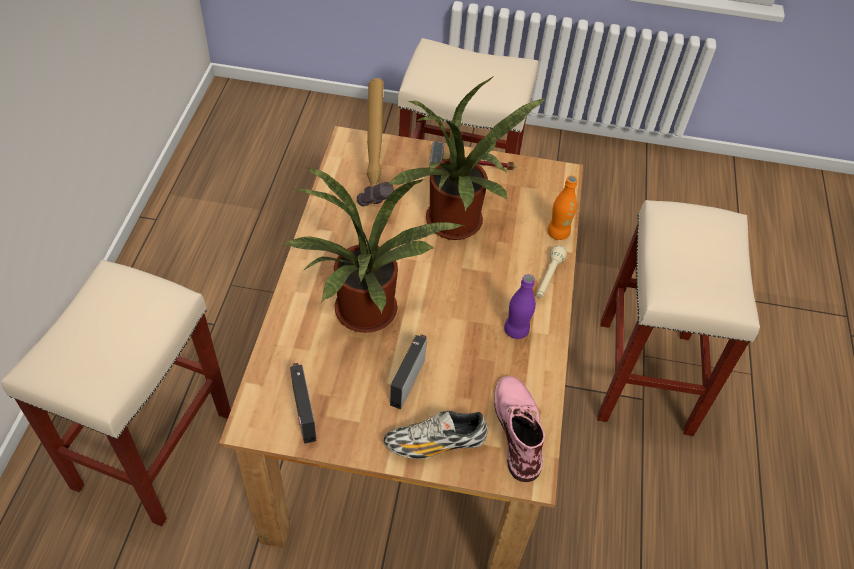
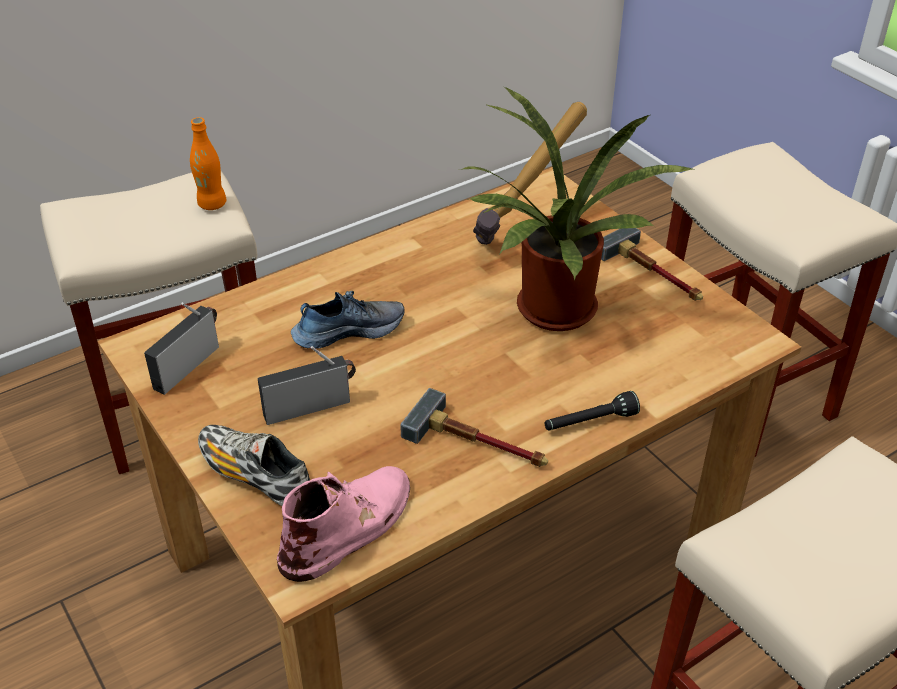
camera: 50 degrees right, 10 degrees down
(364, 316) = (348, 330): potted plant -> shoe
(516, 330) = (479, 443): purple bottle -> hammer
(548, 278) = (589, 422): beige flashlight -> black flashlight
(558, 233) = (665, 390): orange bottle -> orange bottle (212, 204)

